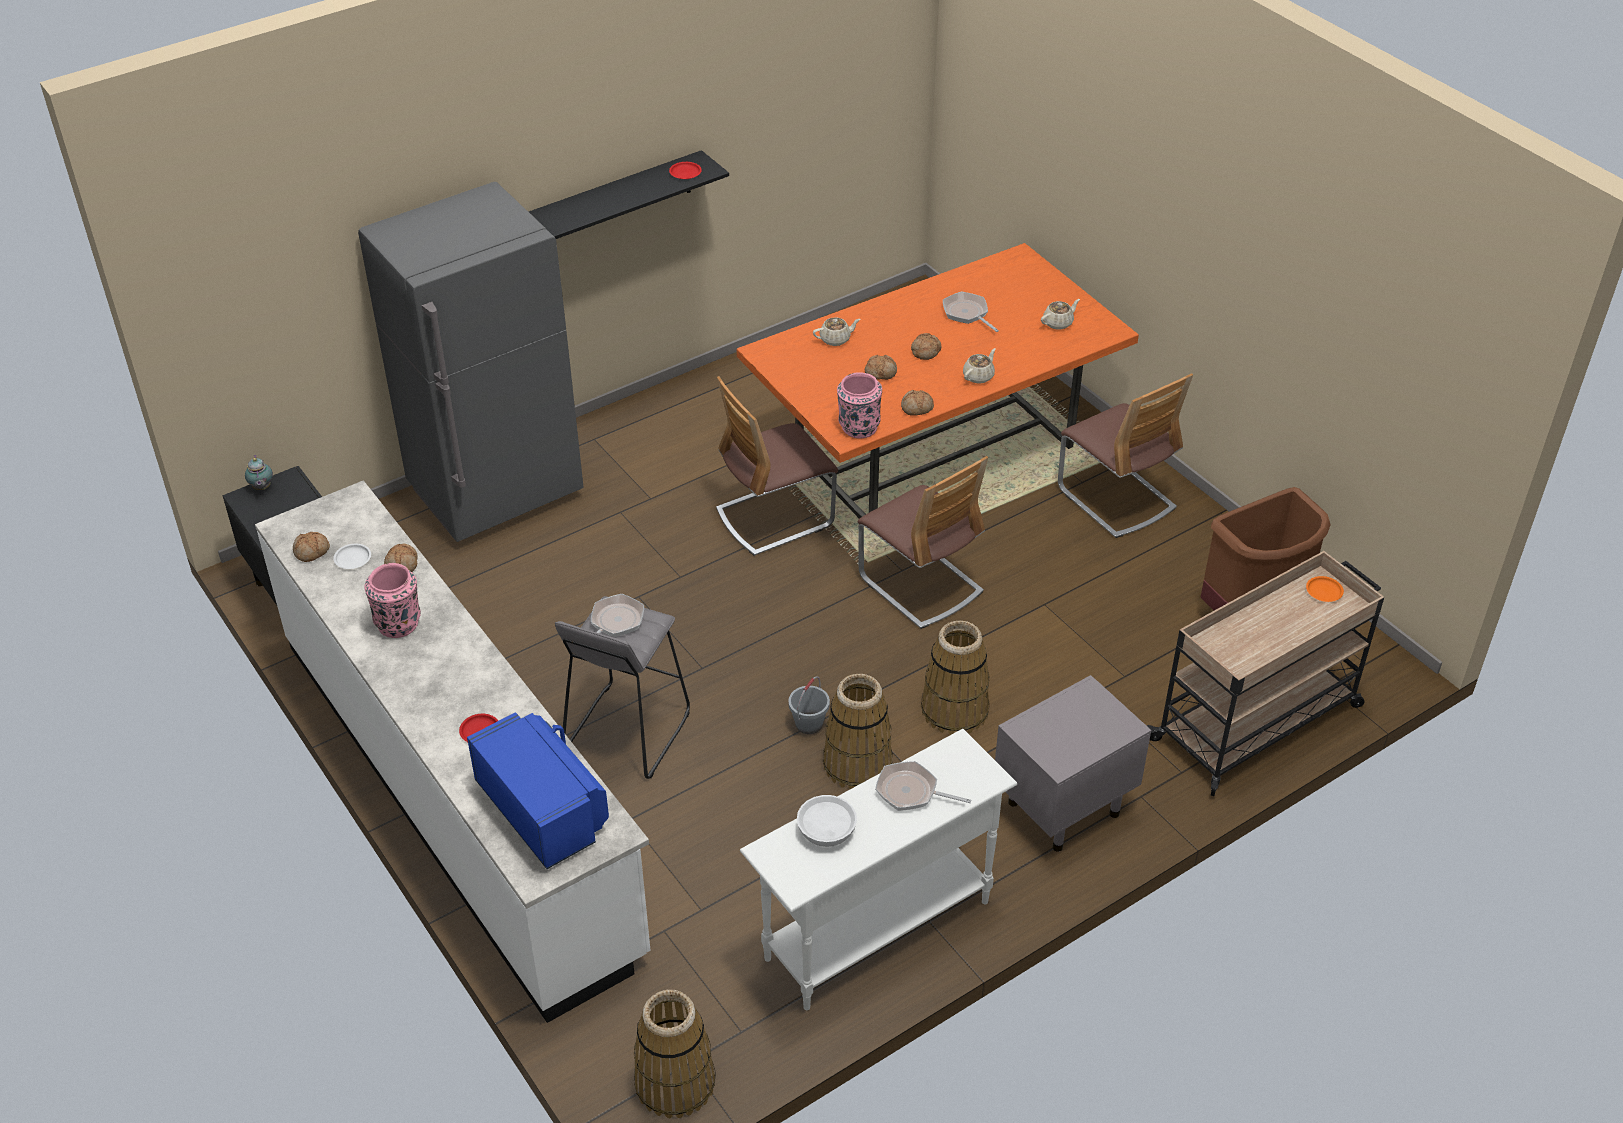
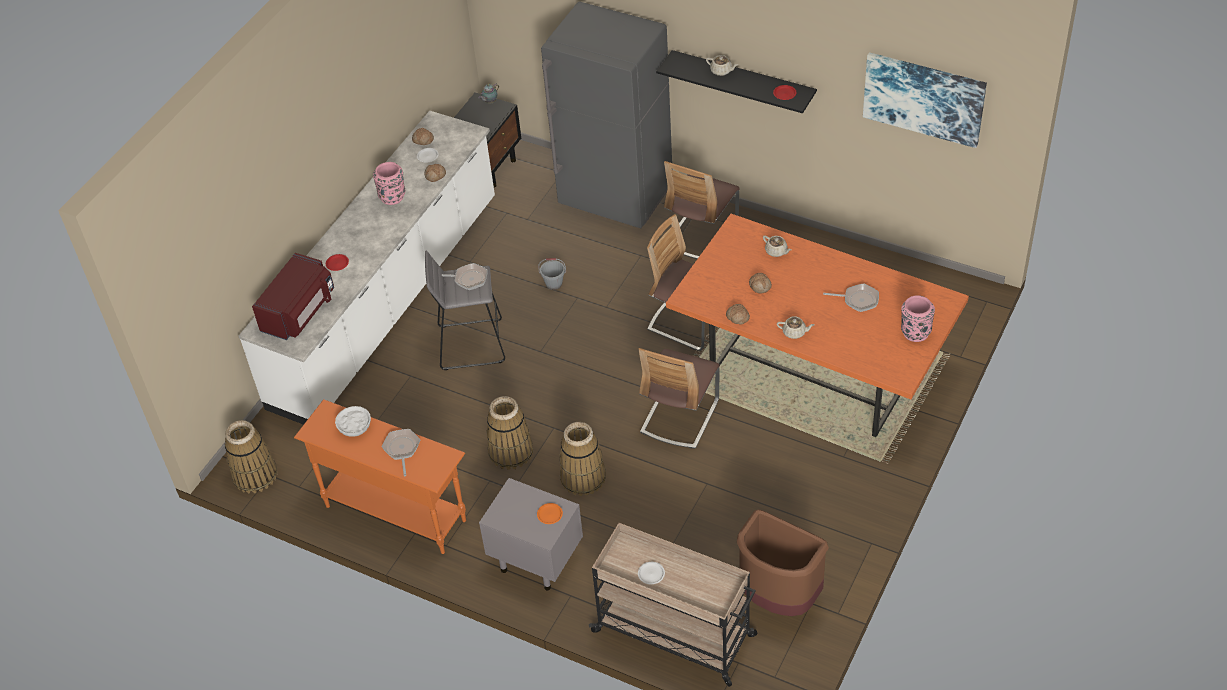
camera: 65 degrees right, 5 degrees up
(544, 809) = (300, 312): blue microwave -> red microwave
(809, 724) = (527, 417): grey bucket -> grey bucket (553, 284)
(825, 77) = (923, 98): none -> picture
(858, 427) = (697, 299): pink vase -> pink vase (915, 332)
(876, 930) = (395, 512): white console table -> orange console table
(925, 351) = (799, 297): bread -> none
(967, 313) = (858, 300): frying pan -> frying pan turned 75 degrees clockwise
(1058, 323) = (888, 348): beige teapot -> beige teapot (721, 71)
(1116, 498) = (840, 480): chair -> chair (701, 235)
(1266, 640) = (651, 574): none -> white plate
(1324, 591) = (721, 590): orange plate -> orange plate (549, 515)

